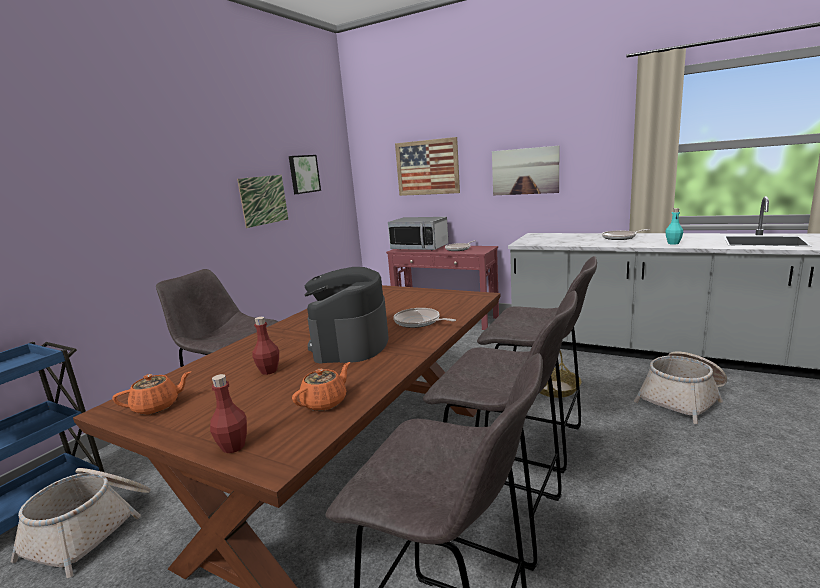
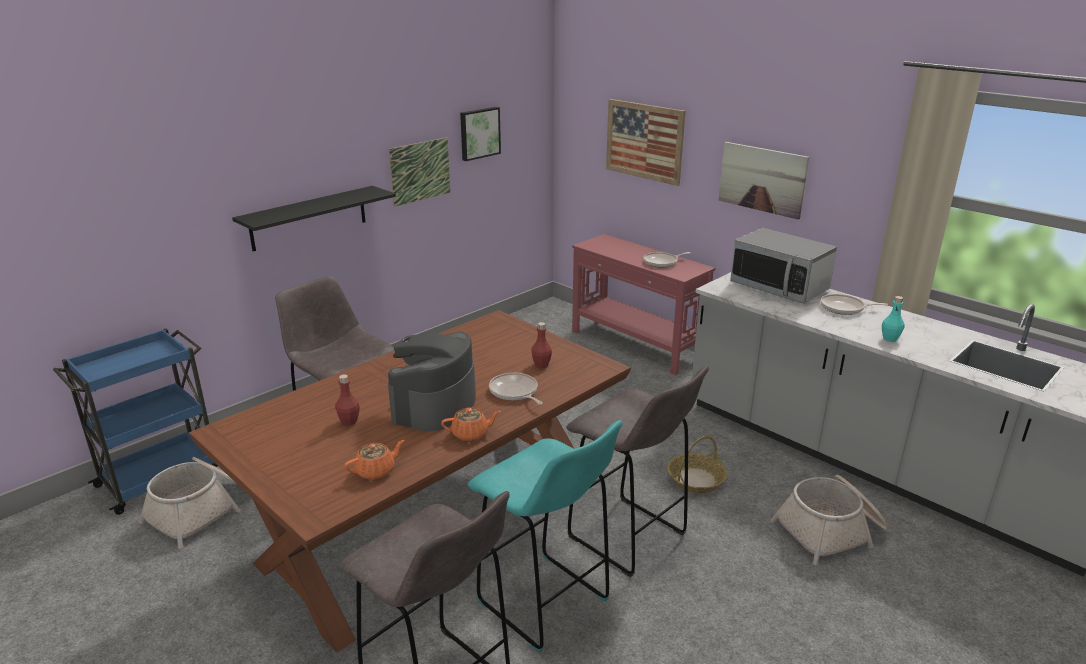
camera: 15 degrees right, 10 degrees up
(157, 406) = (251, 438): orange teapot -> orange teapot (471, 434)
(174, 234) = (309, 218): none -> black shelf
(233, 446) = (292, 495): red bottle -> red bottle (541, 365)
(419, 248) = (617, 247): microwave -> microwave (779, 287)
(506, 518) = (545, 603): grey stool -> turquoise stool

